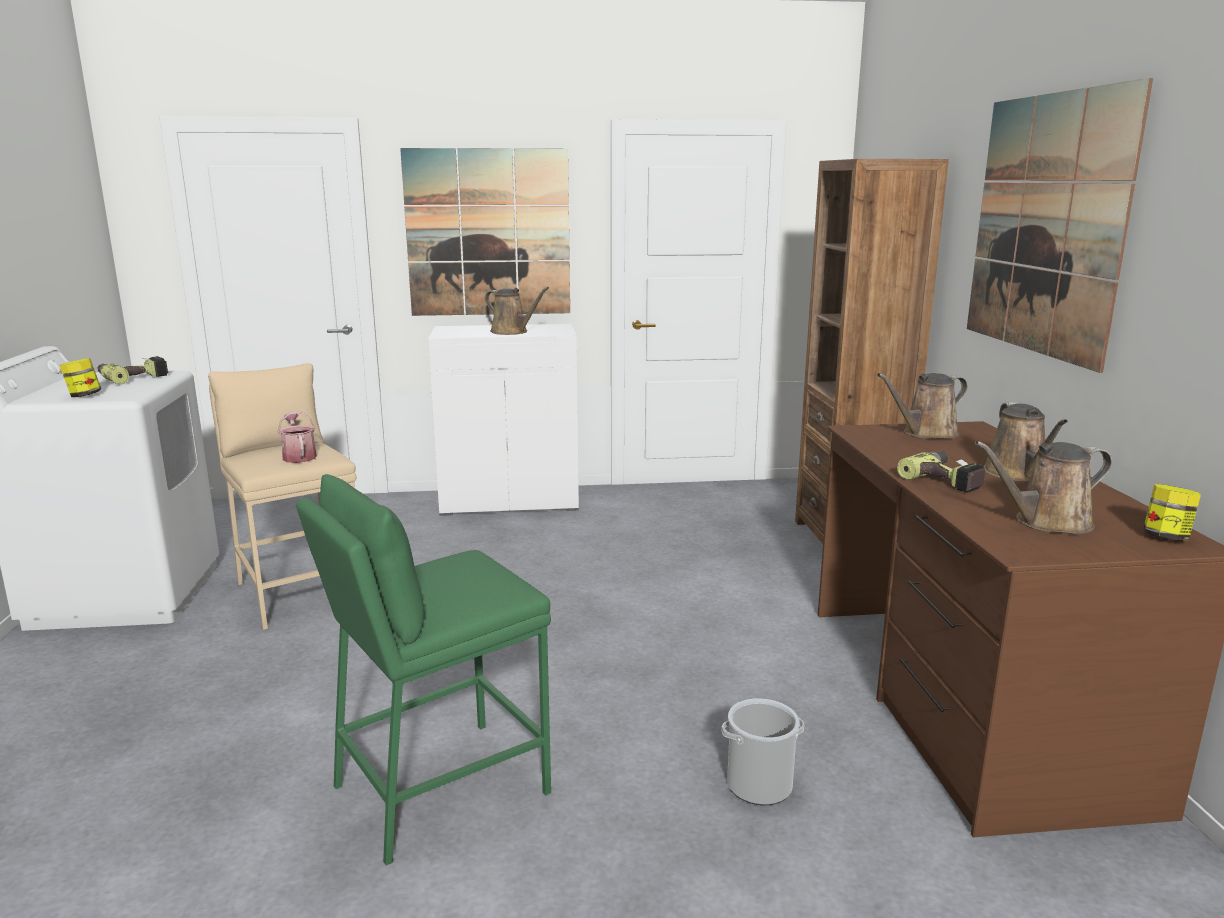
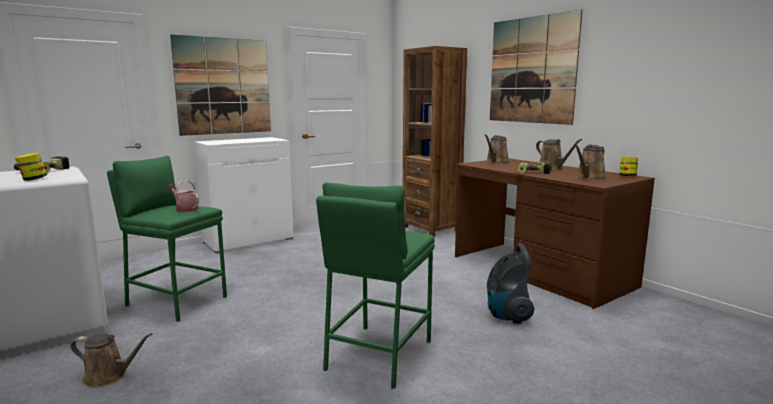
camera: 30 degrees left, 5 degrees down
(299, 592) = (176, 301): beige stool -> green stool
(512, 332) = (249, 140): brown watering can -> brown watering can (109, 376)
(759, 785) = (507, 315): bucket -> vacuum cleaner

